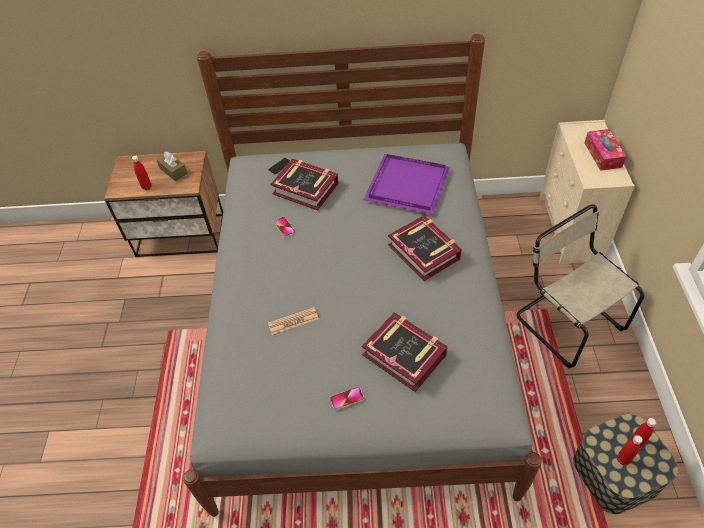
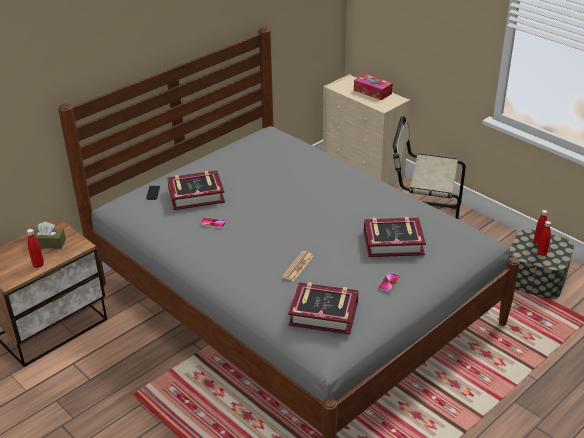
camera: 45 degrees left, 15 degrees down
(405, 186) = (269, 161): purple tray -> none
(424, 252) = (332, 188): book -> book (324, 313)

